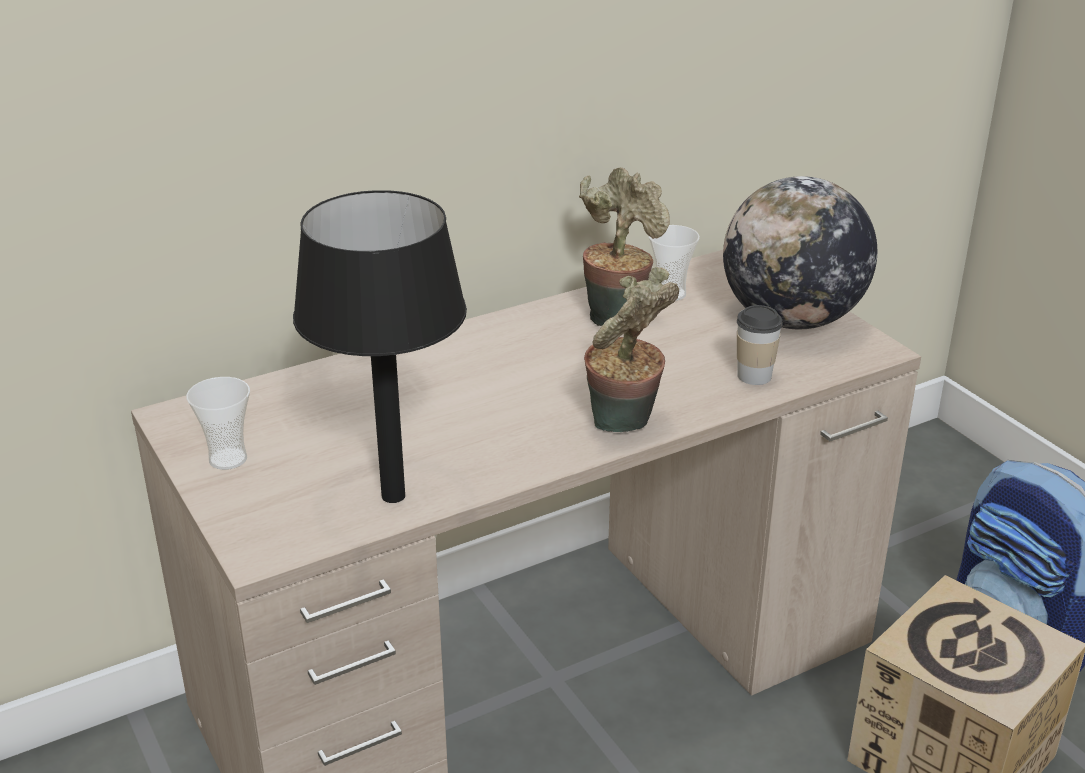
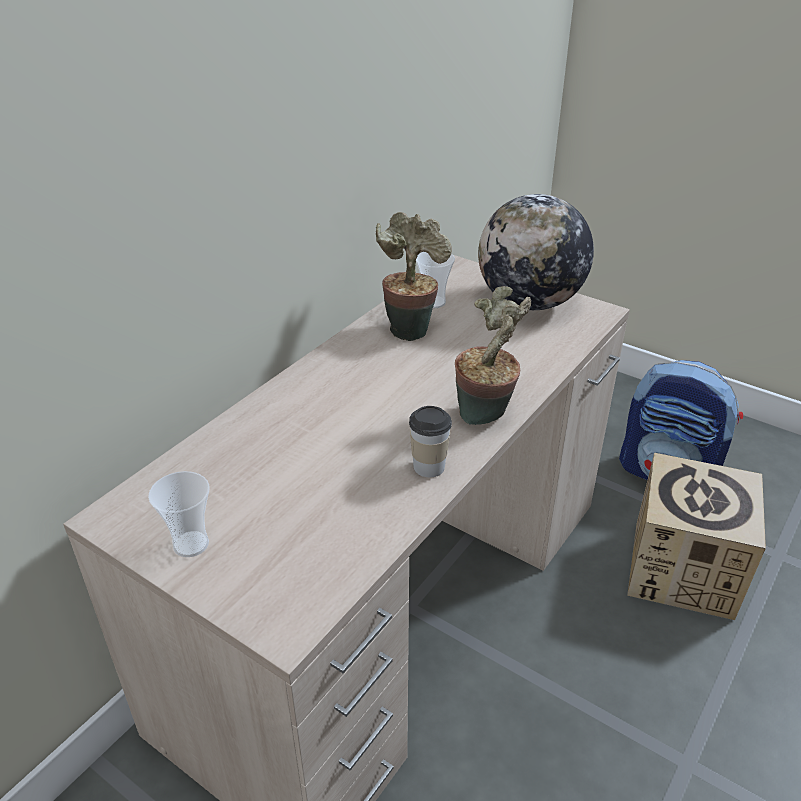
camera: 25 degrees left, 5 degrees up
(394, 496) = (361, 533): black table lamp -> none
(754, 376) = (541, 351): cup -> cup (429, 467)

